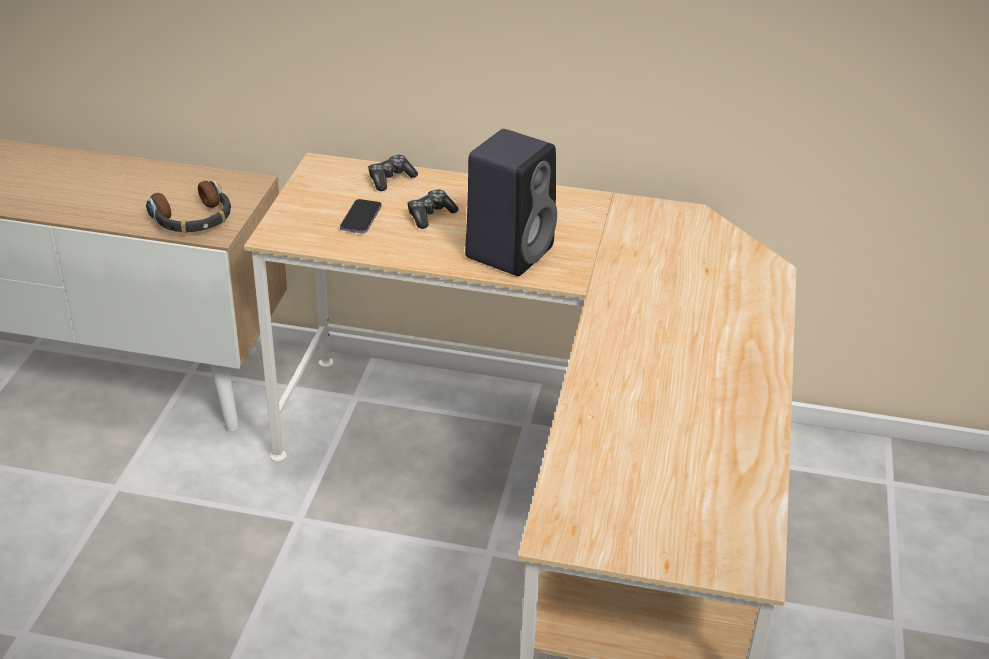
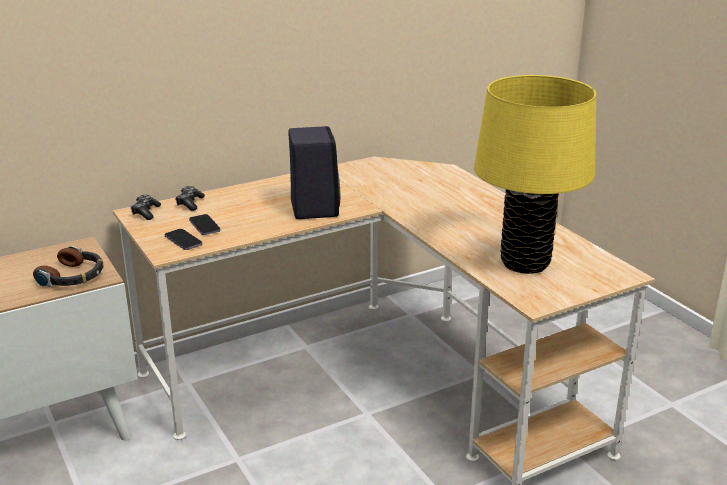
camera: 40 degrees left, 10 degrees down
(313, 228) = (183, 241): none -> phone
(430, 215) = (243, 210): game controller -> game controller (145, 212)
(639, 470) = (525, 263): none -> yellow table lamp

